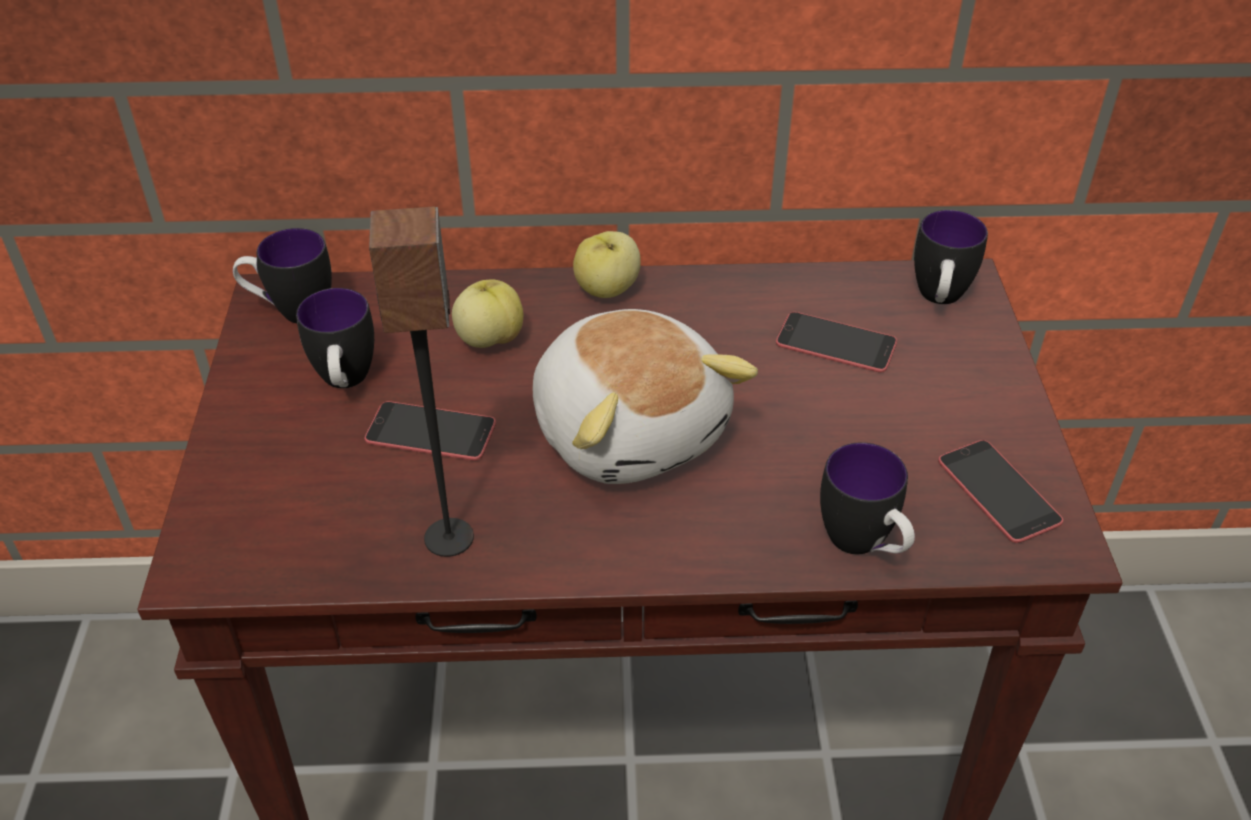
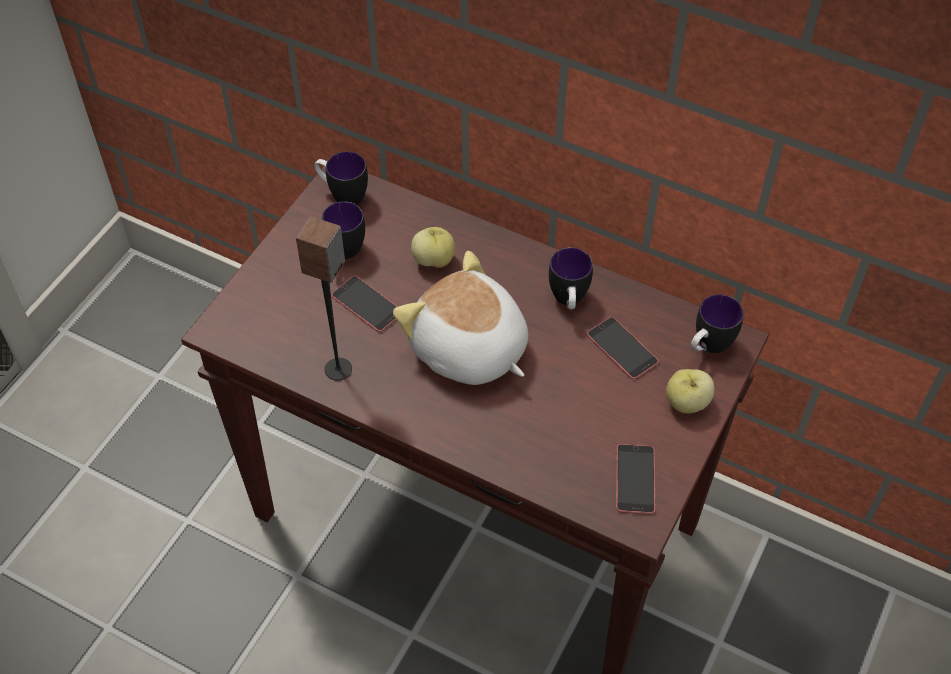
camera: 30 degrees right, 10 degrees up
(607, 290) = (519, 255): apple -> apple (687, 403)
(630, 429) = (468, 350): plush toy -> plush toy turned 135 degrees clockwise
(864, 546) = (537, 474): mug -> mug (568, 302)

